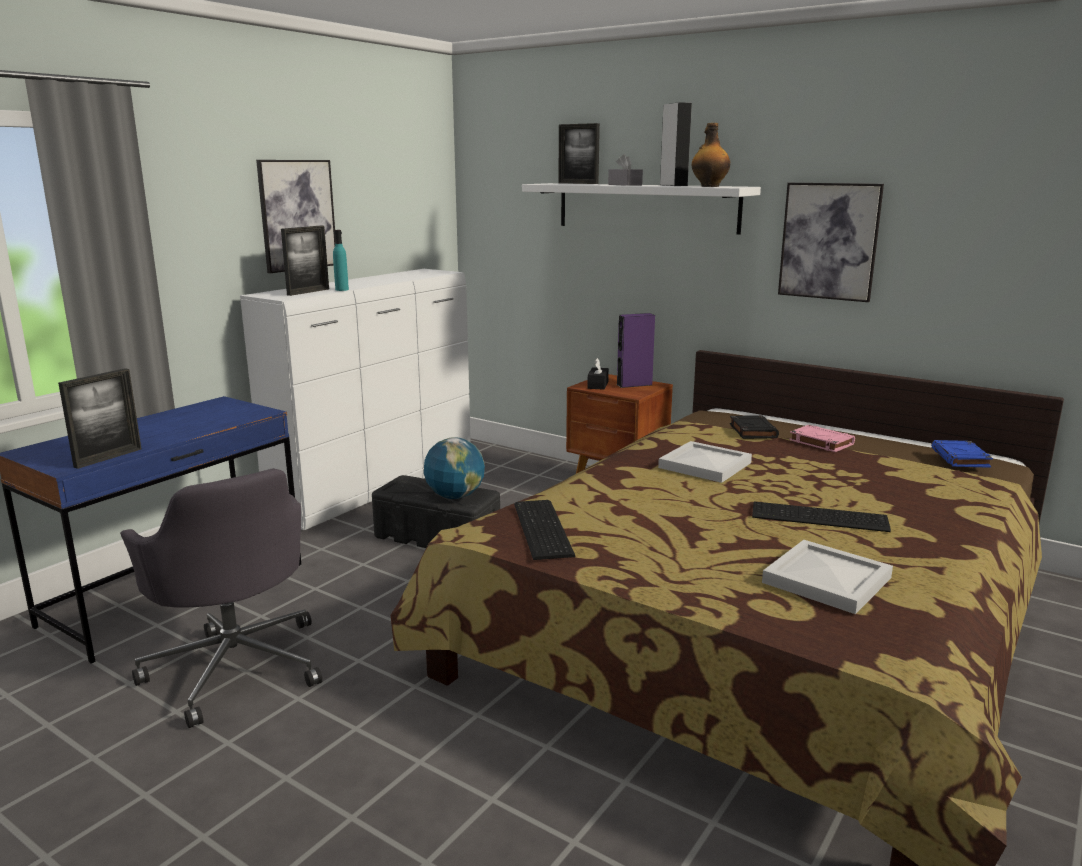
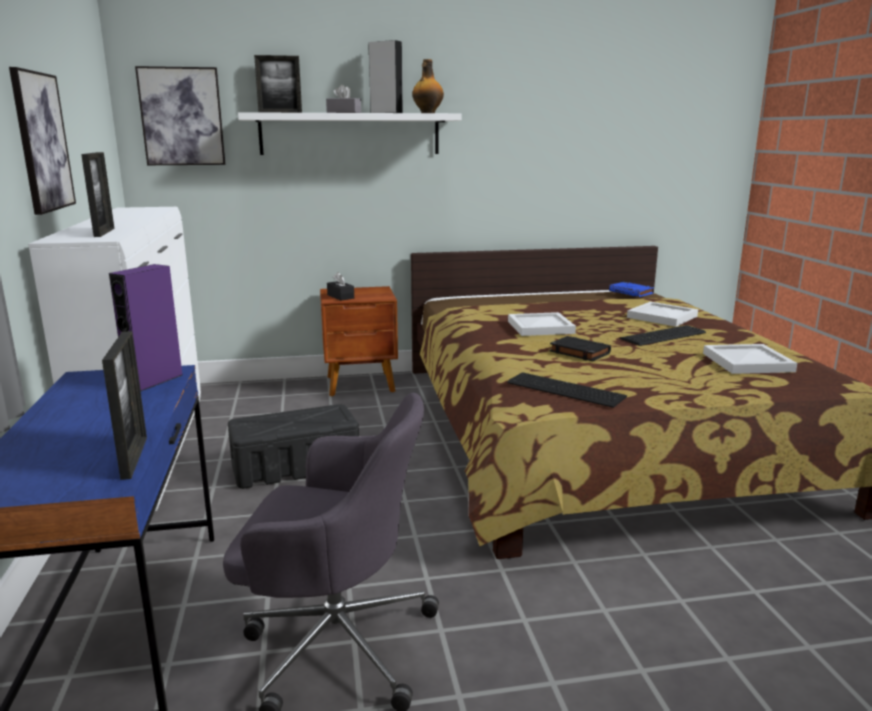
camera: 45 degrees left, 0 degrees up
(342, 289) = (132, 227): turquoise bottle -> none
(455, 496) = (319, 418): globe -> none
(634, 384) = (365, 291): purple speaker -> purple speaker (154, 381)
(752, 431) = (507, 303): black book -> black book (579, 352)
(820, 442) = (557, 300): pink book -> none
(829, 241) = (507, 155): picture -> picture (182, 117)
(894, 497) = (662, 317): none -> white tray

